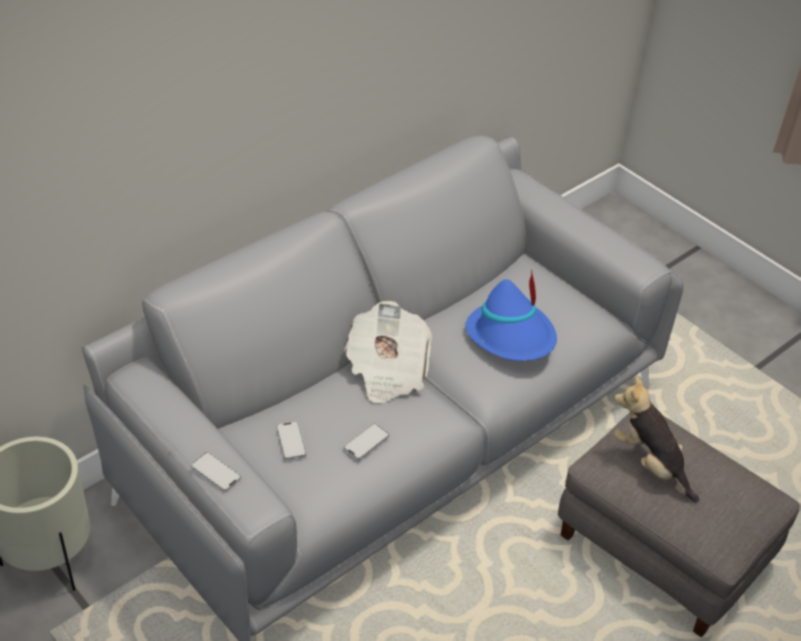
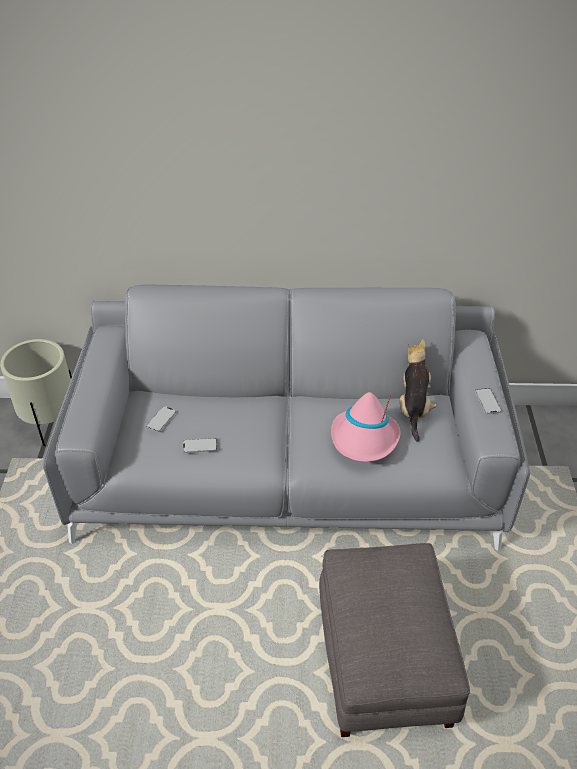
camera: 45 degrees right, 0 degrees up
(216, 472) = (81, 404): phone -> phone (487, 401)
(387, 370) = (262, 413): newspaper -> none
(511, 336) = (364, 439): blue hat -> pink hat
(650, 463) = (377, 582): plush toy -> plush toy (413, 408)

